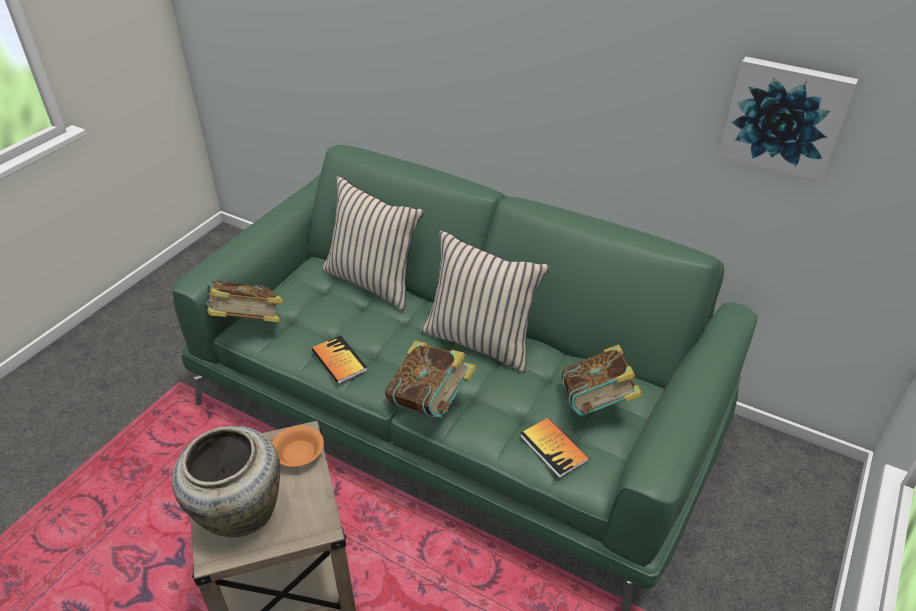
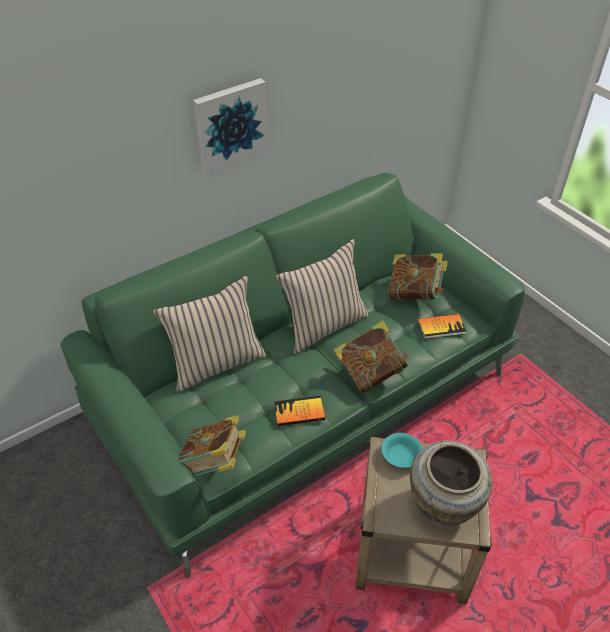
camera: 65 degrees left, 5 degrees up
(298, 454) = (400, 456): orange bowl -> turquoise bowl
(785, 117) = (385, 68): picture -> picture (230, 123)

